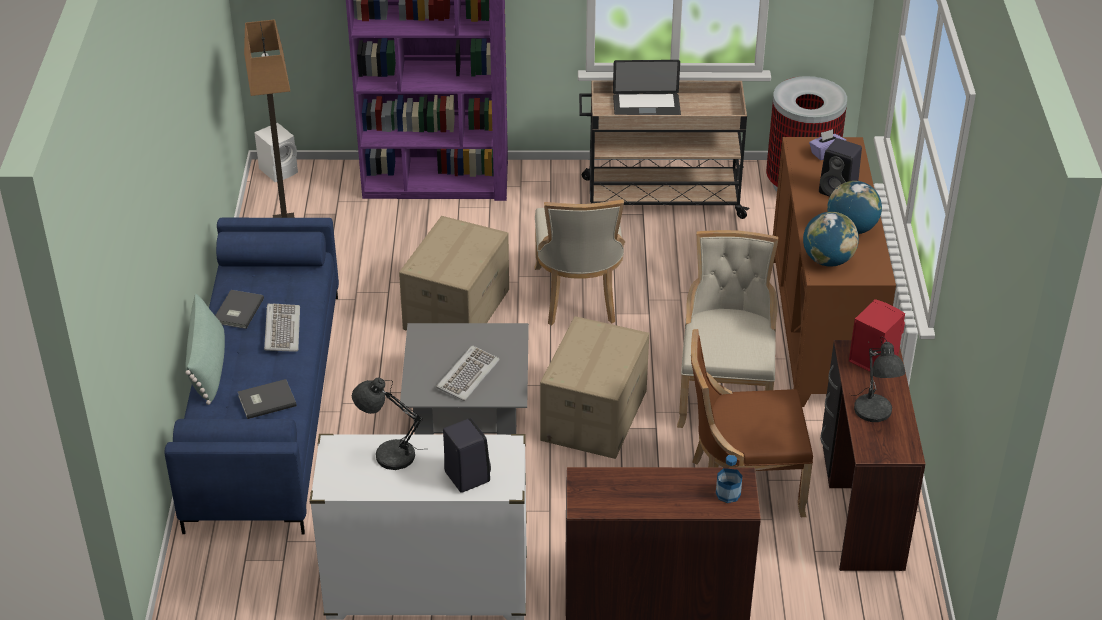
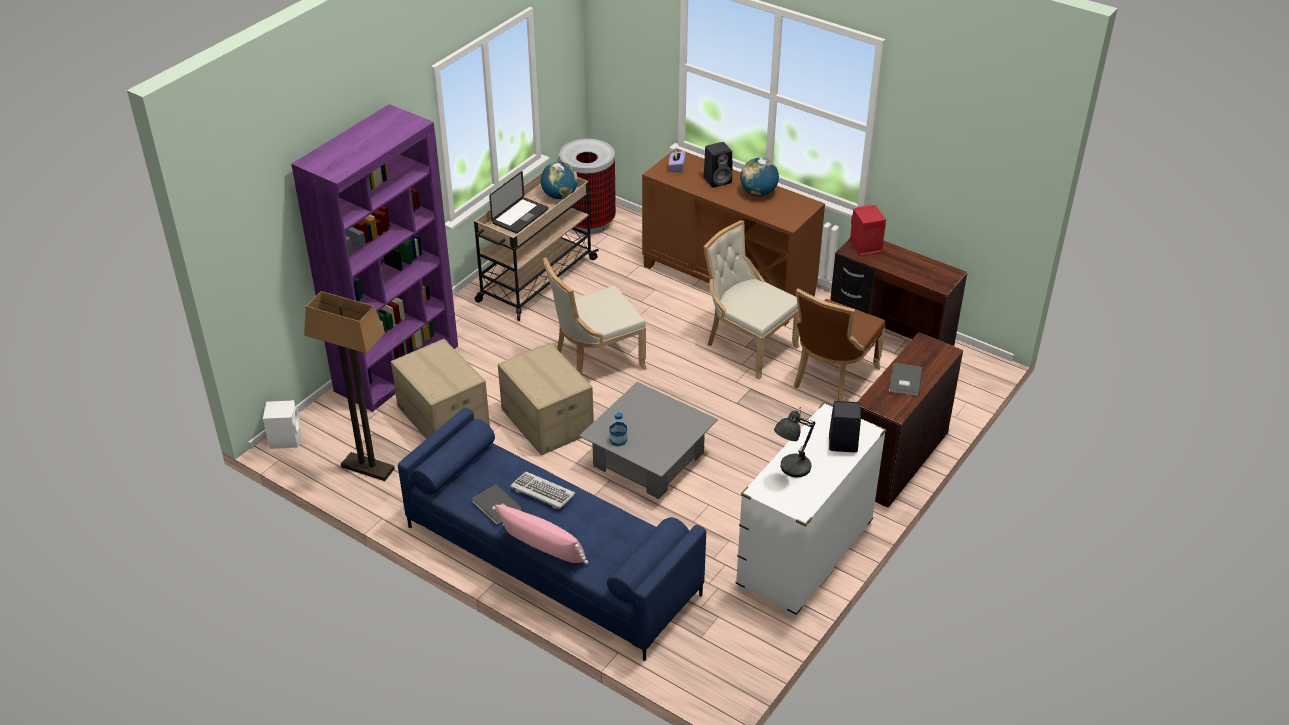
camera: 55 degrees left, 0 degrees up
(208, 366) = (542, 547): green pillow -> pink pillow
(266, 400) = (611, 531): grey book -> grey book (904, 381)
(467, 375) = (661, 431): keyboard -> none
(579, 297) = (595, 361): beige chair -> beige chair turned 120 degrees clockwise
(593, 415) = (713, 409): cardboard box -> cardboard box (442, 417)
(728, 494) = (933, 352): bottle -> bottle (618, 440)
(828, 260) = (778, 214): globe -> globe (559, 196)
(874, 413) = (911, 268): grey table lamp -> none

